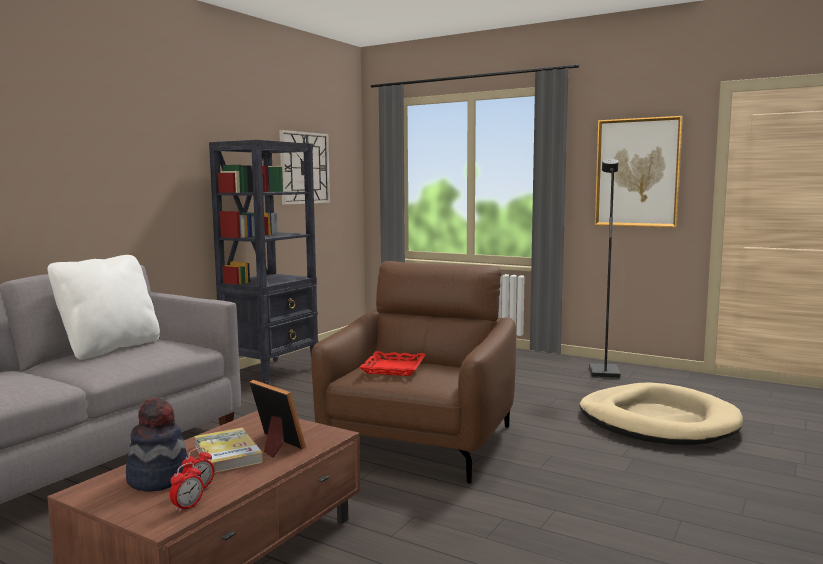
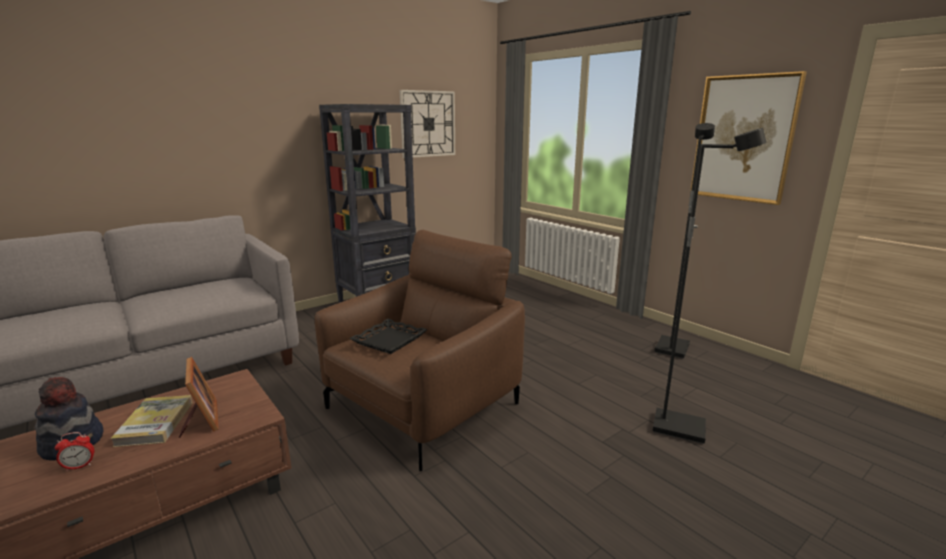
camera: 20 degrees right, 10 degrees up
(110, 348) = (193, 287): white pillow -> none
(187, 507) = (42, 489): alarm clock -> none
(393, 368) = (389, 340): red tray -> black tray
(657, 421) = (679, 427): beige dog bed -> black floor lamp

